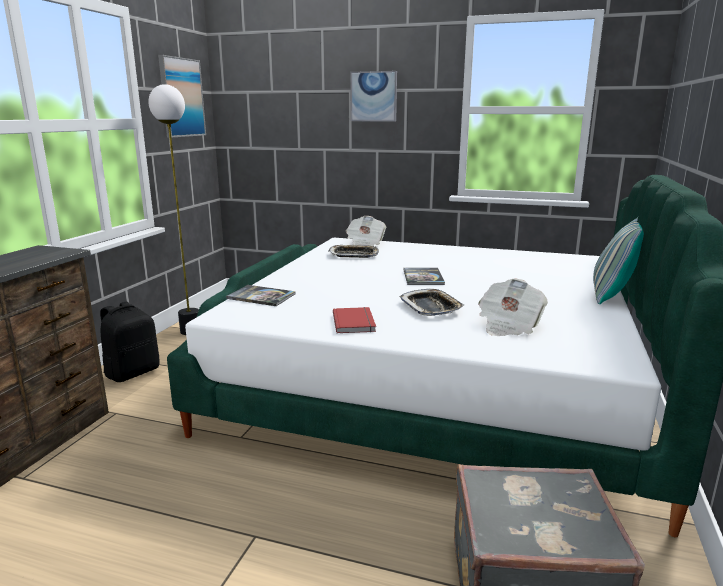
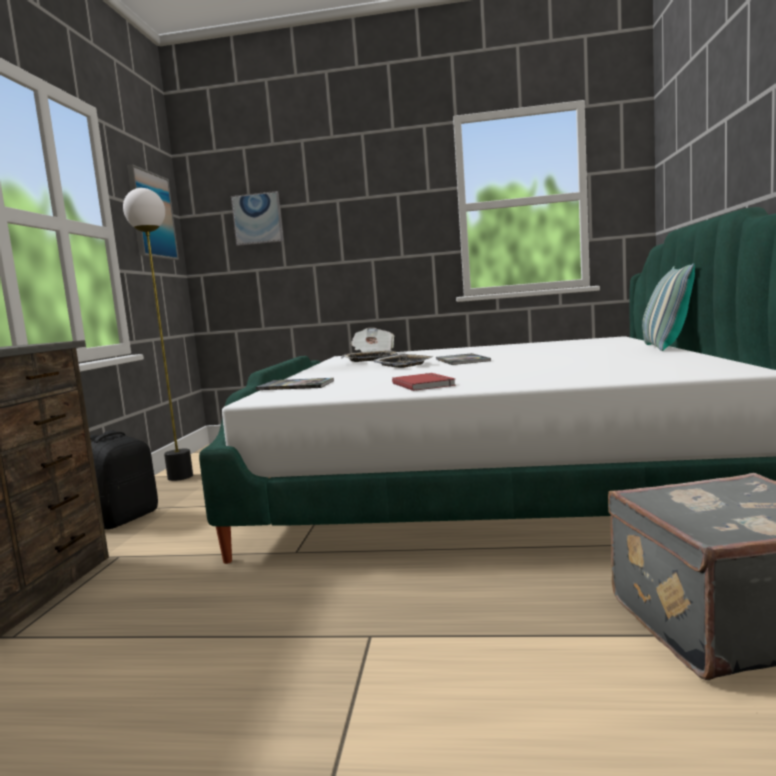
camera: 10 degrees left, 10 degrees down
(373, 96) = (364, 203): picture -> picture (257, 219)
(431, 307) = (495, 370): tray -> tray (403, 365)
(508, 325) = (591, 368): newspaper -> none

